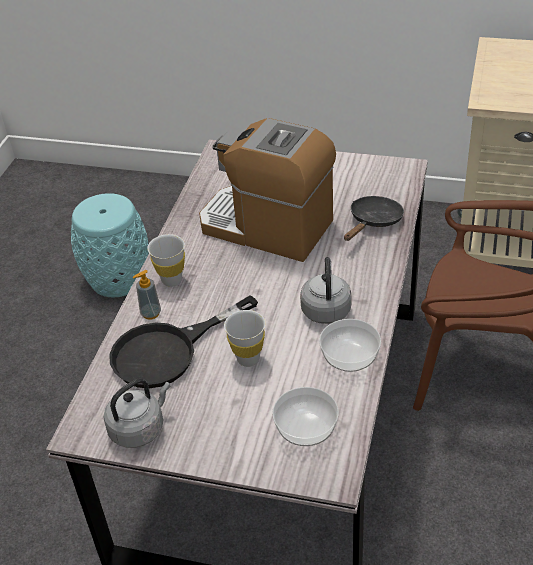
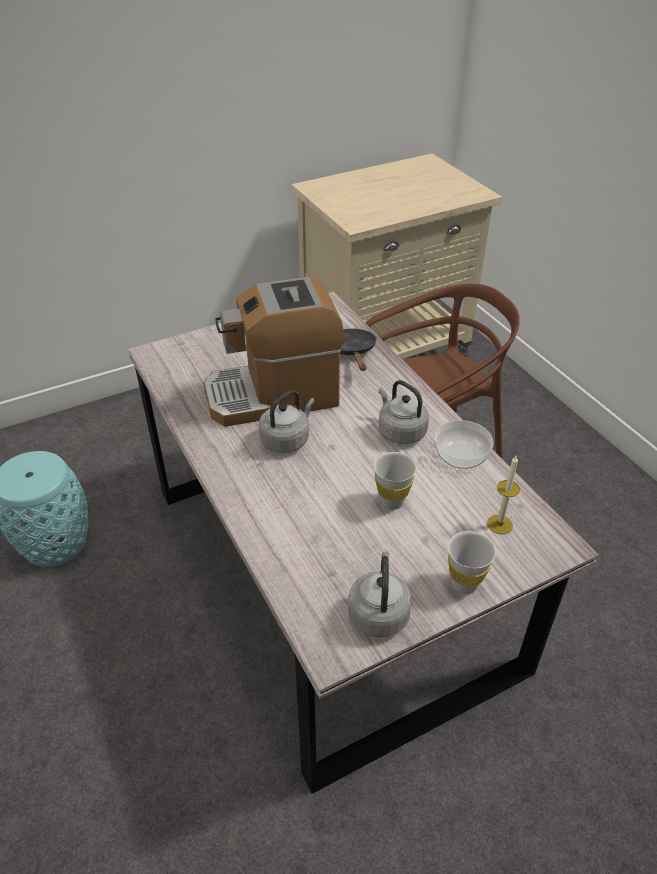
camera: 45 degrees left, 0 degrees up
(150, 313) = (263, 515): soap dispenser -> none
(168, 351) = (320, 536): black frying pan -> none
(172, 280) = (246, 477): white cup -> white cup (464, 584)
(233, 267) = (287, 439): none -> grey kettle
(307, 428) = (499, 524): bowl -> candle

